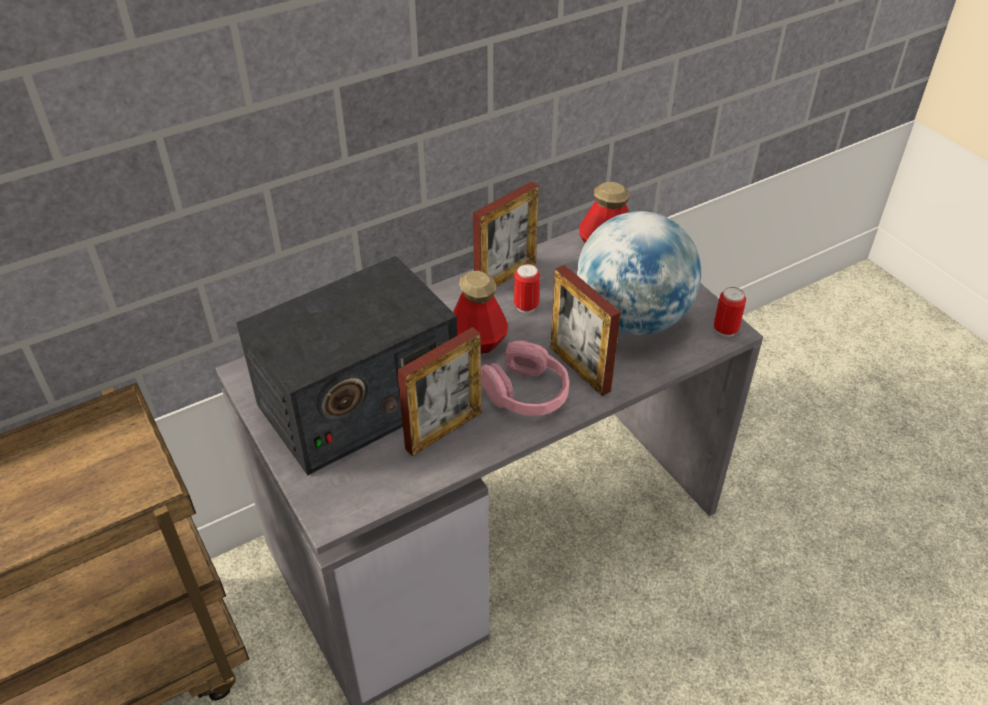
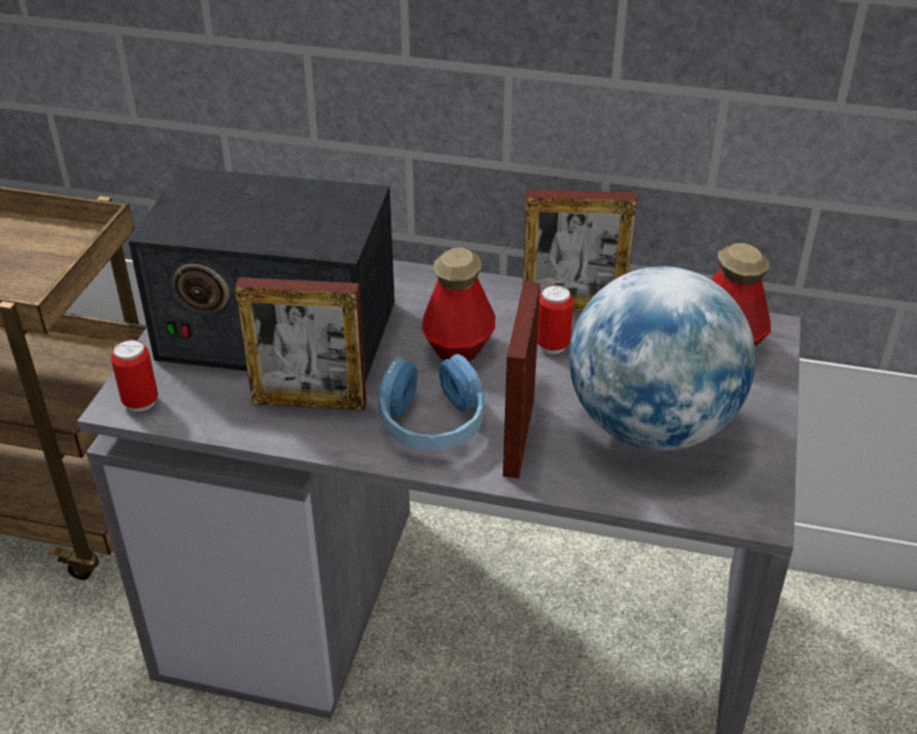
camera: 45 degrees right, 5 degrees down
(526, 393) = (432, 422): pink headphones -> blue headphones
(725, 330) = (751, 508): can -> can (140, 402)

